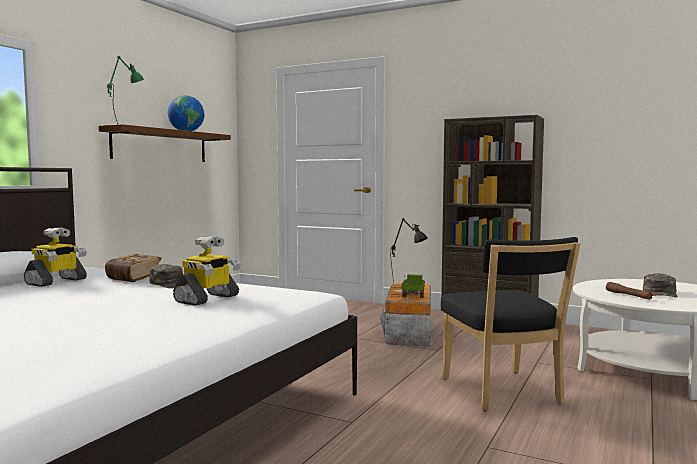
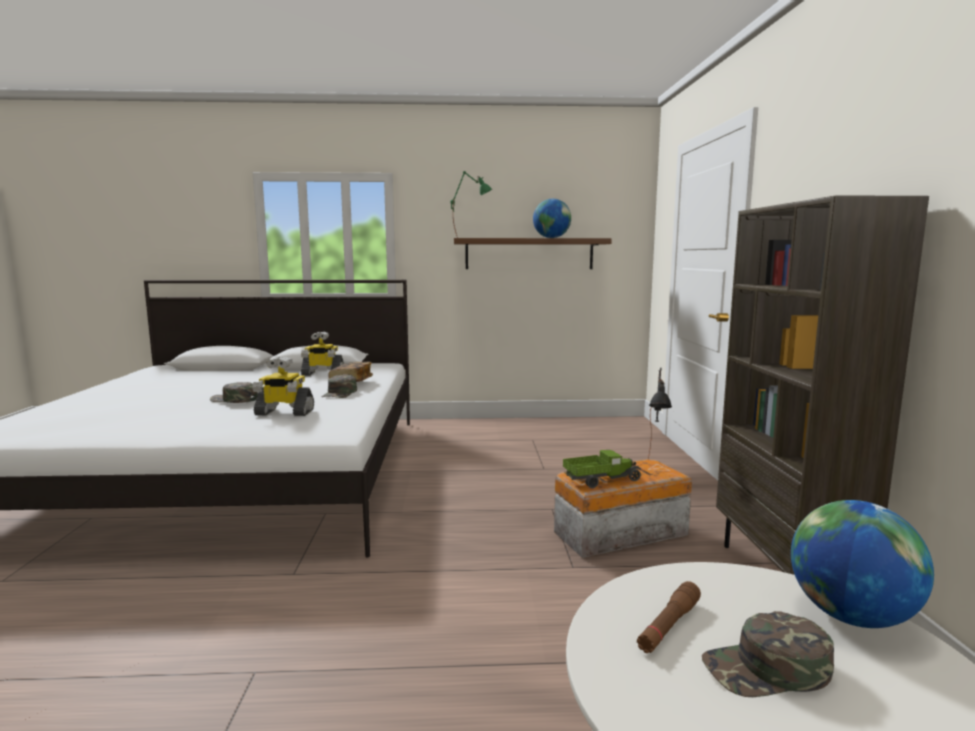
camera: 60 degrees right, 5 degrees up
(102, 307) = (234, 399): none -> green cap
(503, 393) = (446, 651): black chair -> none
(627, 281) = (851, 616): none -> globe

